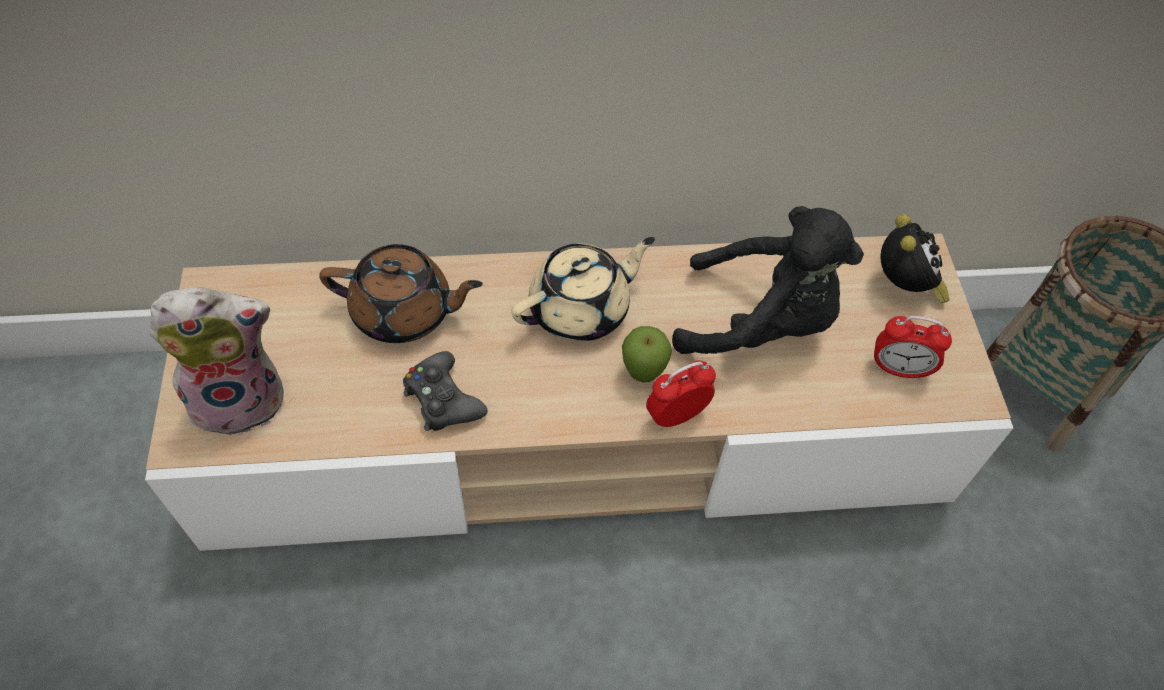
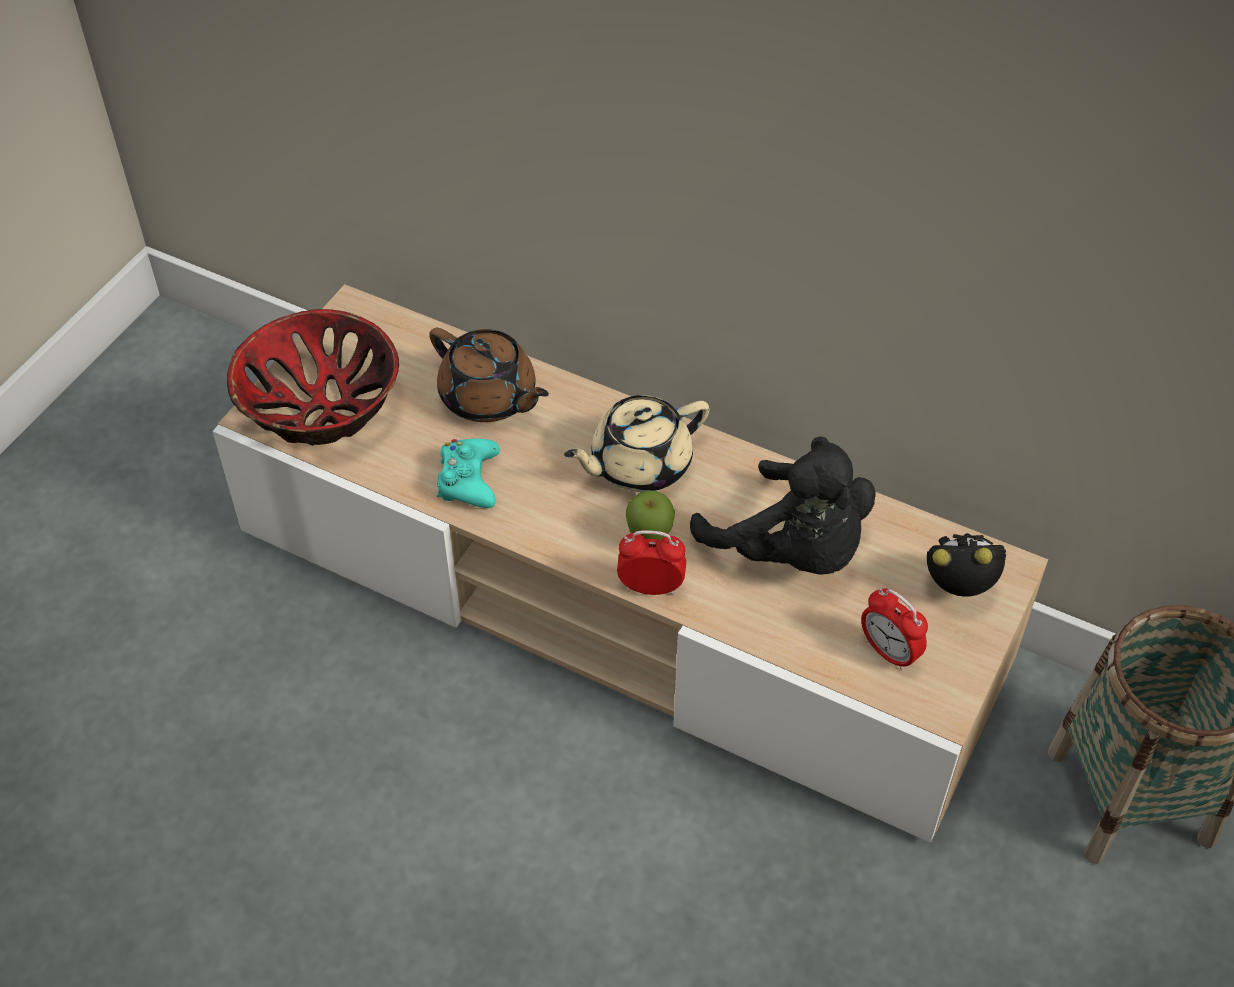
camera: 35 degrees right, 5 degrees down
(241, 398) = (318, 405): plush toy -> bowl
(442, 399) = (468, 480): black game controller -> turquoise game controller
(581, 309) = (639, 464): beige teapot -> beige teapot turned 150 degrees clockwise
(904, 287) = (960, 587): alarm clock -> alarm clock turned 120 degrees counterclockwise

